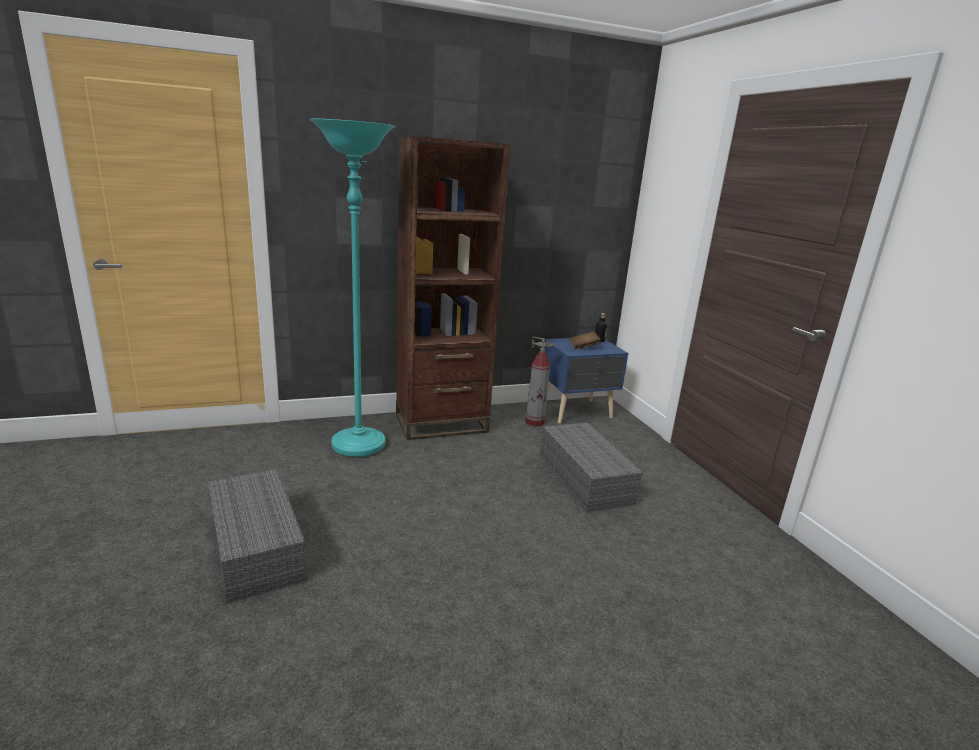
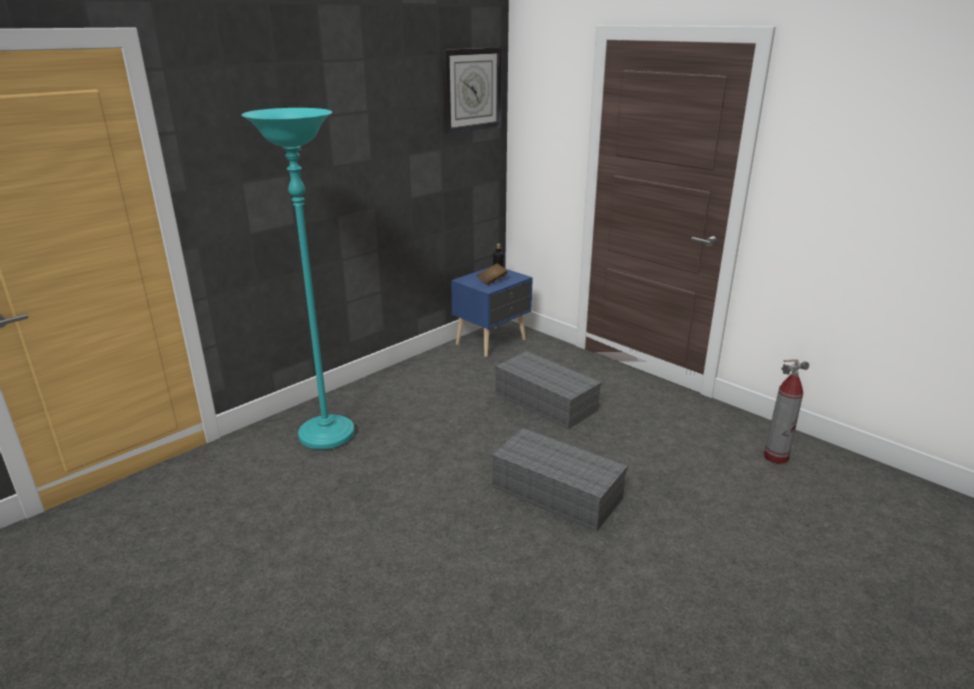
camera: 25 degrees left, 5 degrees up
(254, 547) = (328, 558): grey storage box -> grey storage box (554, 492)
(441, 423) = (384, 389): brown bookcase -> none
(535, 422) = (465, 363): fire extinguisher -> fire extinguisher (776, 457)
(598, 151) = (471, 89): none -> wall clock

